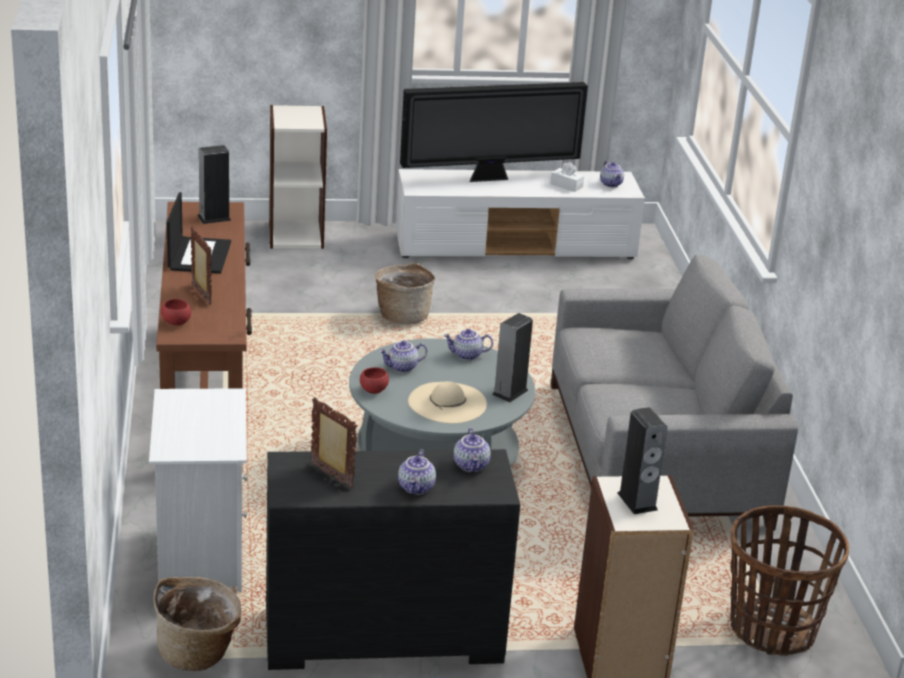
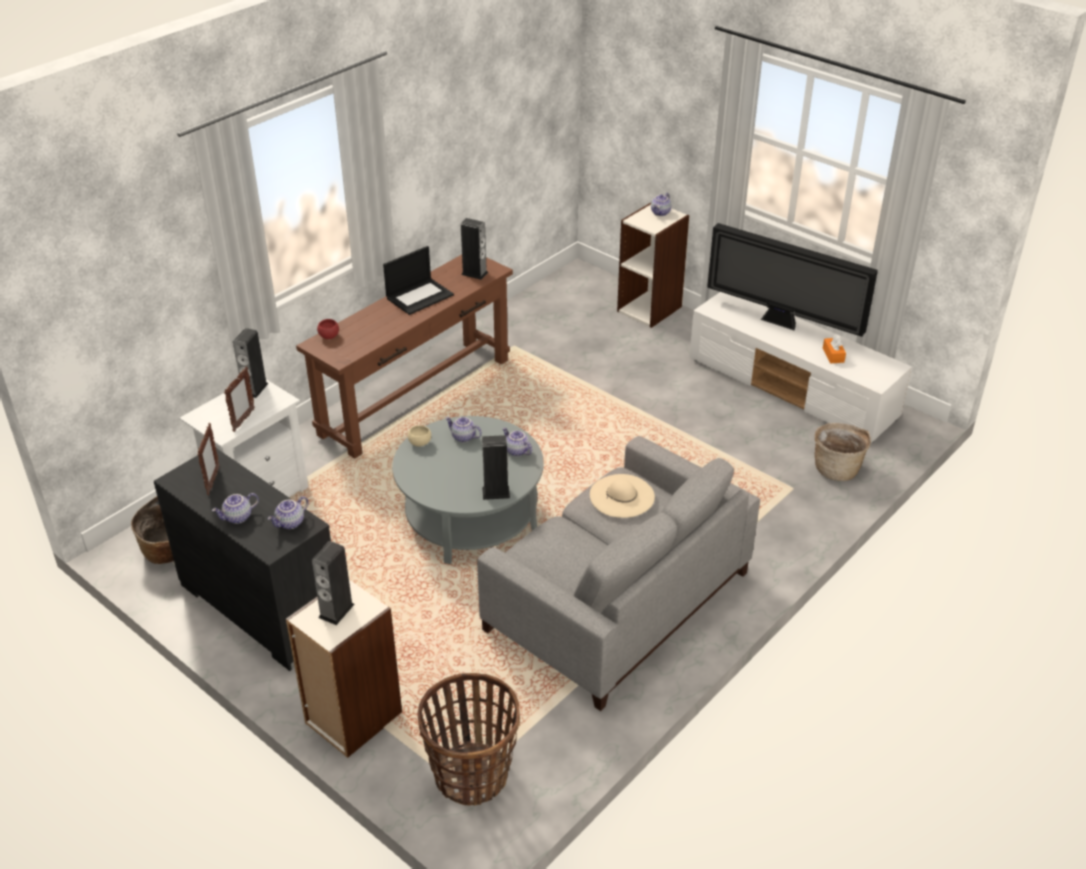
camera: 50 degrees right, 10 degrees up
(179, 401) = (254, 389): none -> speaker
(201, 295) = (373, 324): picture frame -> picture frame (243, 420)
(374, 390) = (420, 443): red bowl -> beige bowl
(403, 315) = (621, 403): basket -> basket (837, 468)
(447, 403) = (446, 477): beige hat -> beige hat (622, 496)
(566, 185) = (833, 355): white tissue box -> orange tissue box
(611, 184) = (873, 370): teapot -> teapot (661, 213)

